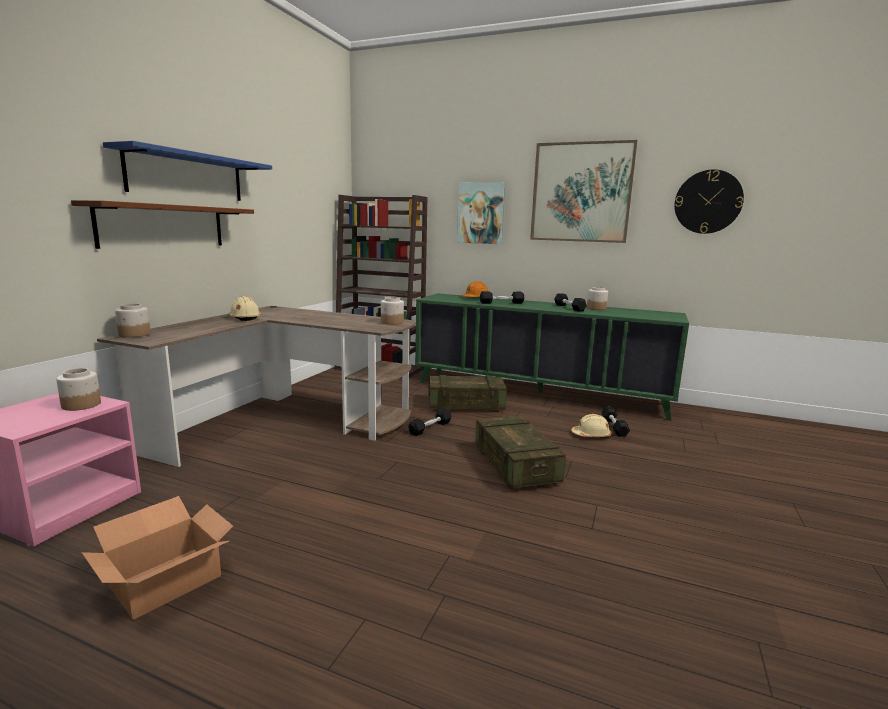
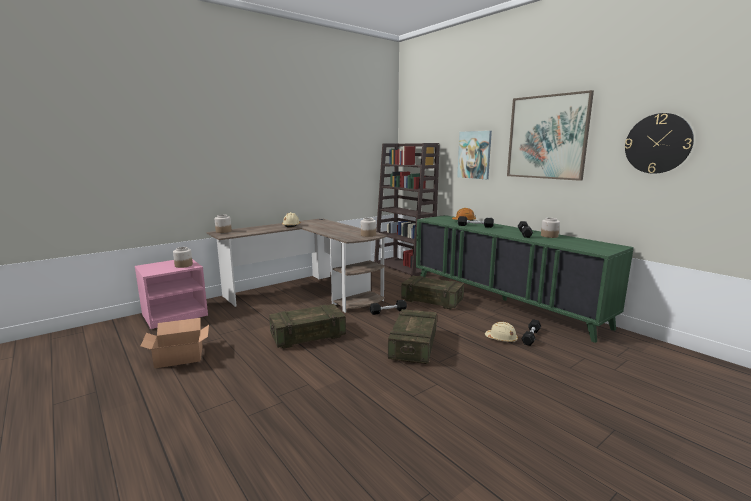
camera: 30 degrees right, 0 degrees up
(163, 226) = (248, 171): brown shelf -> none
(187, 176) = (265, 142): blue shelf -> none
(362, 485) = (308, 336): none -> crate

